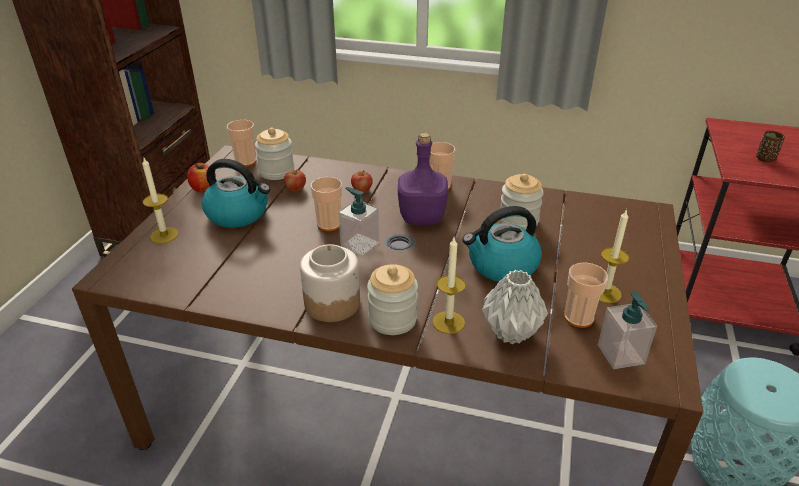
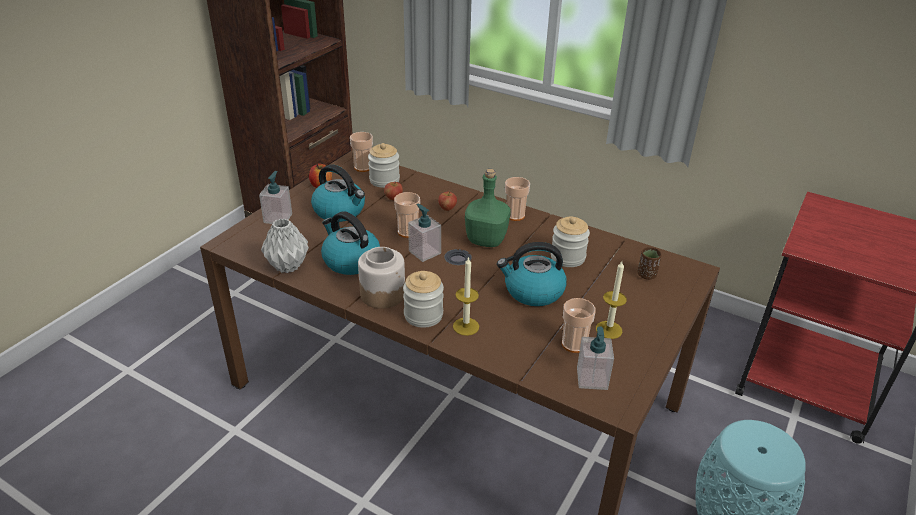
camera: 15 degrees right, 0 degrees up
(164, 235) = (278, 218): candle -> soap dispenser
(275, 270) = (350, 261): none -> kettle
(422, 218) = (486, 240): purple bottle -> green bottle
(510, 332) = (510, 344): grey vase -> grey vase (287, 266)
(765, 159) = (838, 241): brown cup -> brown cup (646, 275)

